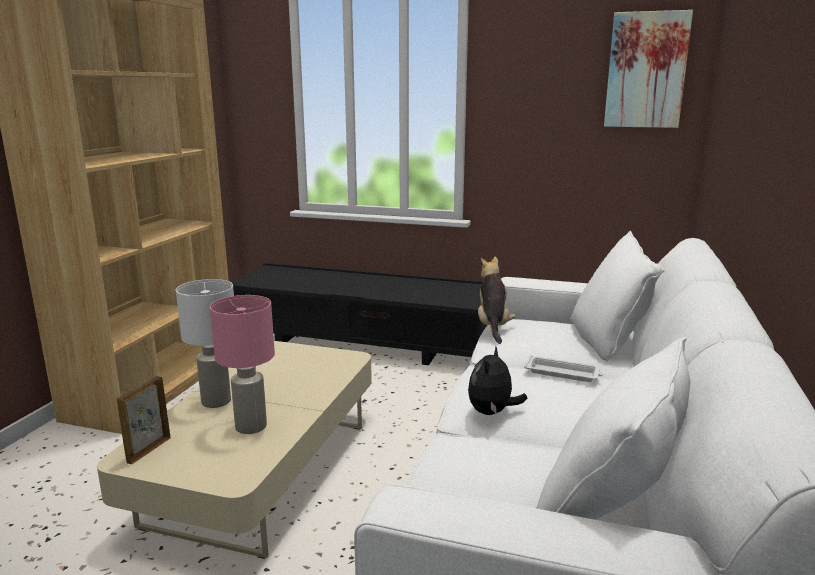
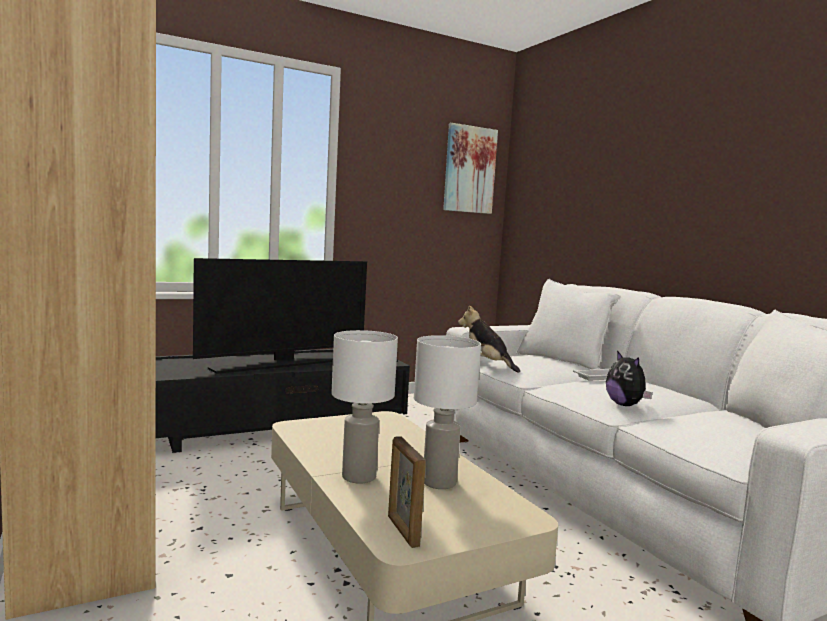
camera: 45 degrees left, 10 degrees down
(252, 427) = (440, 482): pink table lamp -> white table lamp
(372, 288) = (284, 364): none -> television

